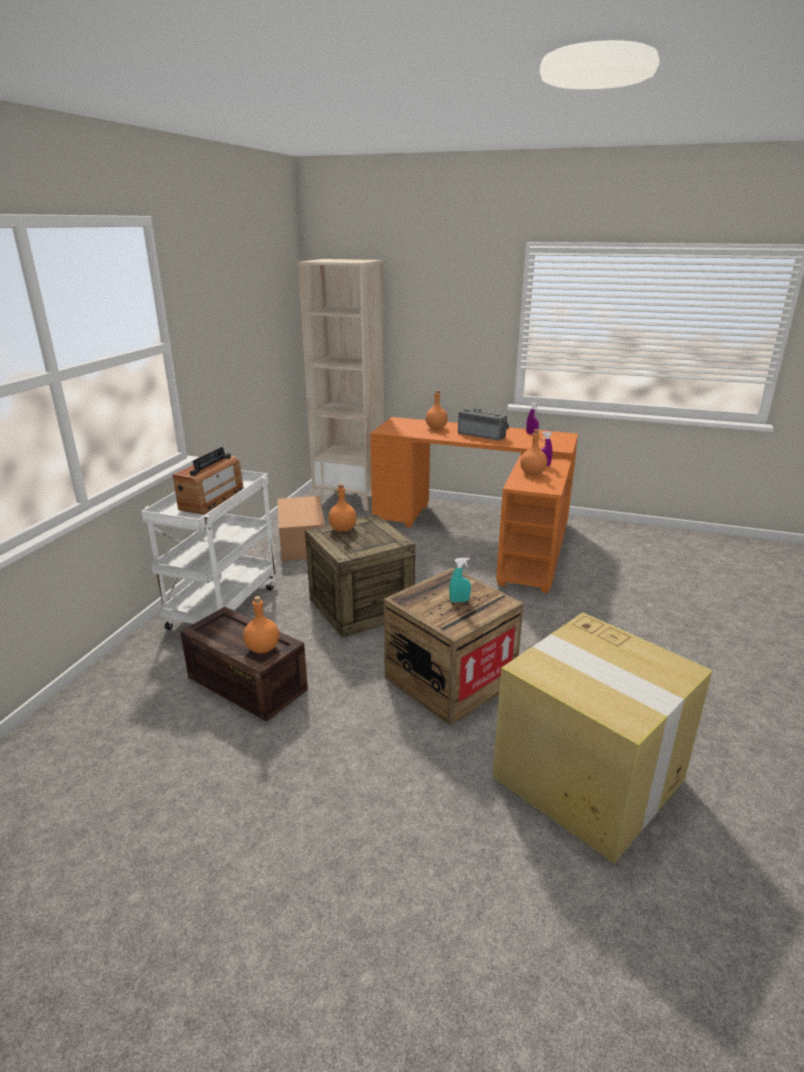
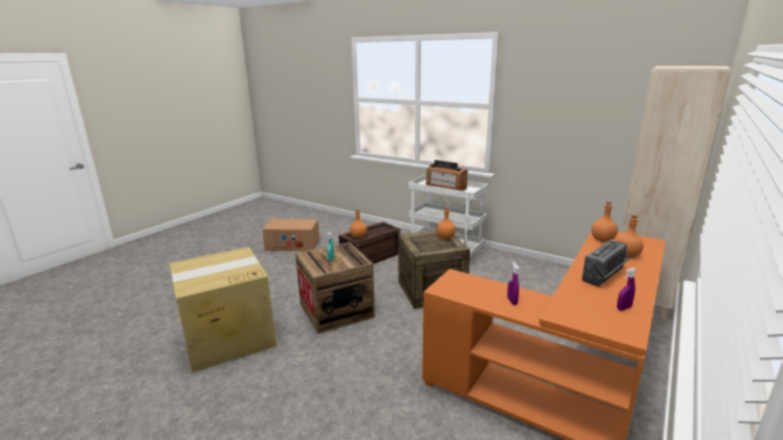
camera: 105 degrees right, 5 degrees down
(302, 542) = (534, 276): cardboard box -> cardboard box (293, 245)
(532, 473) = (488, 290): orange bottle -> orange bottle (603, 240)

